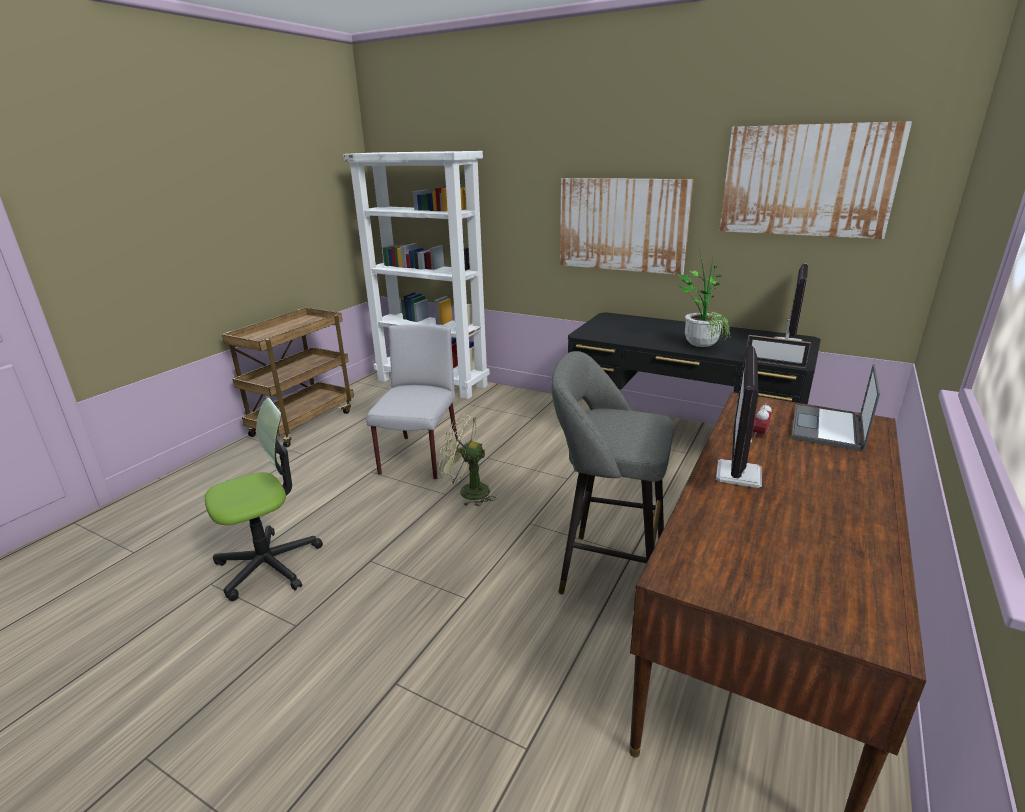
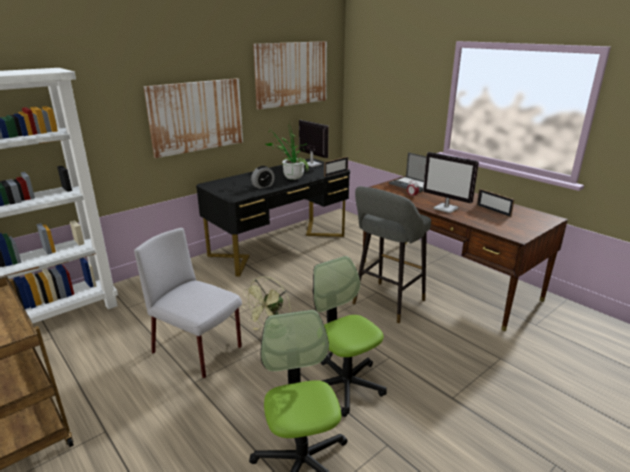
camera: 70 degrees left, 0 degrees up
(394, 569) = (345, 385): none -> office chair
(643, 337) = (263, 186): none -> alarm clock
(805, 534) = (493, 211): none -> picture frame

